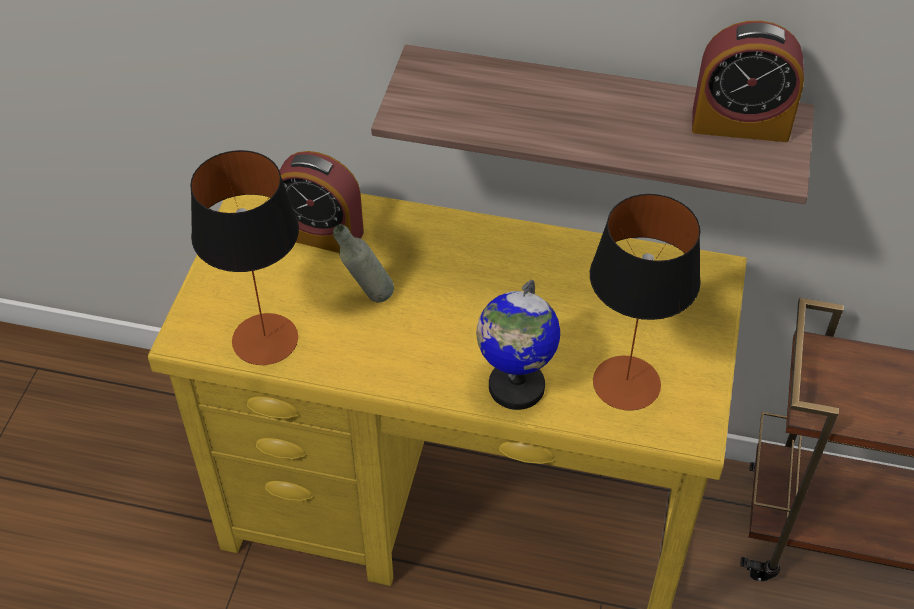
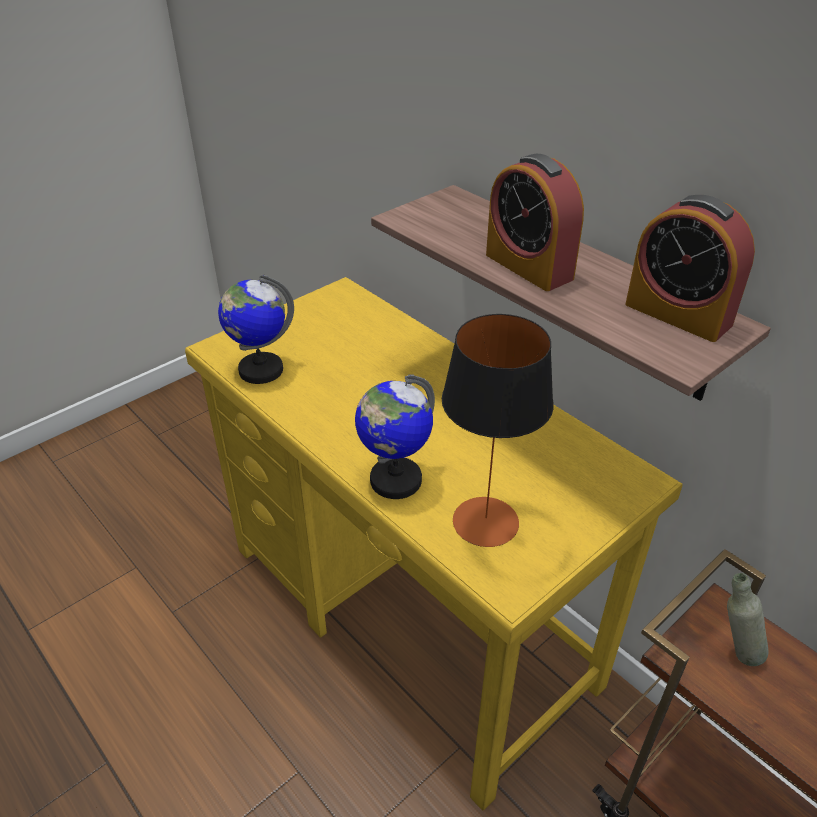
camera: 35 degrees right, 10 degrees down
(265, 339) = (260, 370): table lamp -> globe
(320, 234) = (359, 328): alarm clock -> alarm clock (529, 266)
(367, 297) = (350, 376): grey bottle -> grey bottle (734, 653)

